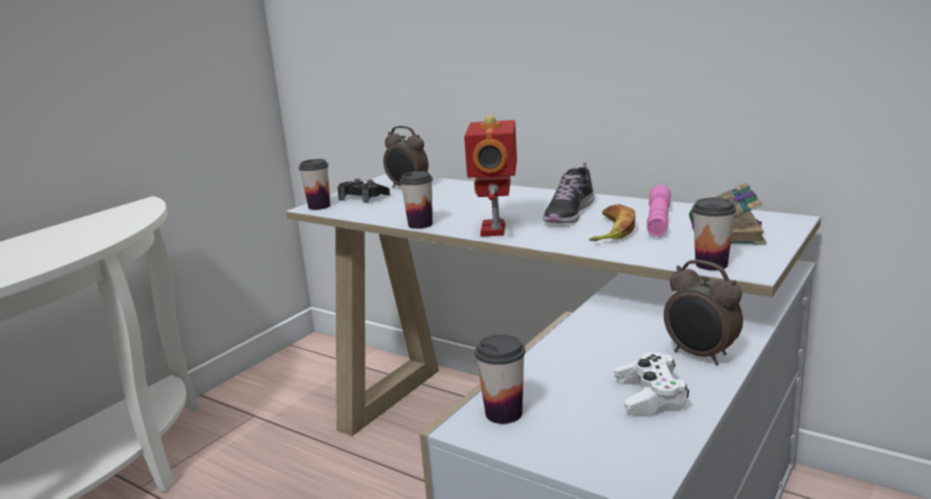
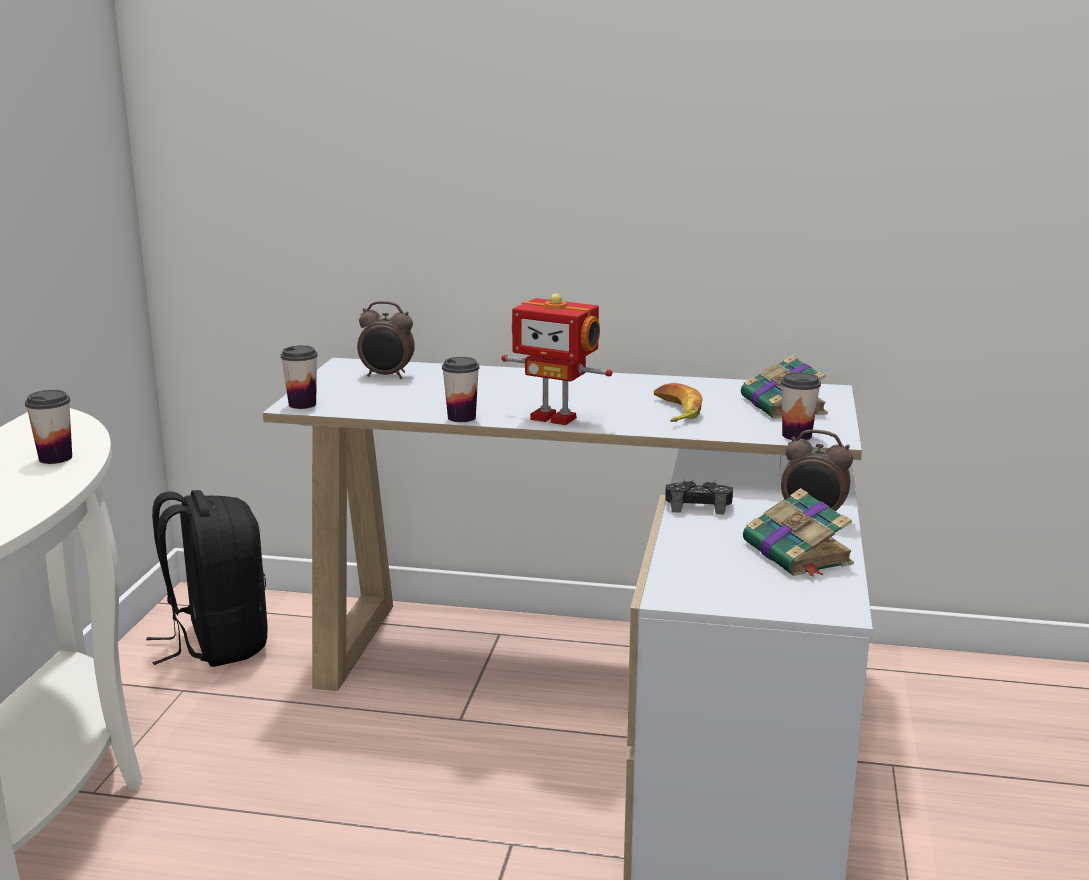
camera: 25 degrees left, 0 degrees up
(302, 381) = (217, 643): none -> black backpack
(363, 198) = (346, 391): black game controller -> black game controller (698, 505)
(496, 230) = (555, 417): toy robot -> toy robot turned 45 degrees counterclockwise
(503, 413) = (689, 582): cup -> cup (55, 458)
(569, 213) = (613, 396): shoe -> none
(649, 397) = (798, 554): white game controller -> book
(658, 220) = (710, 397): pink flashlight -> none

